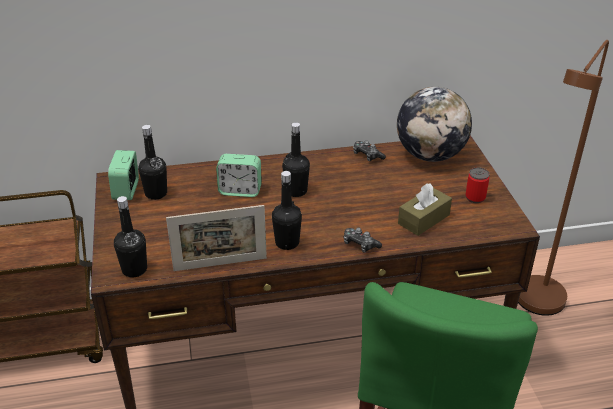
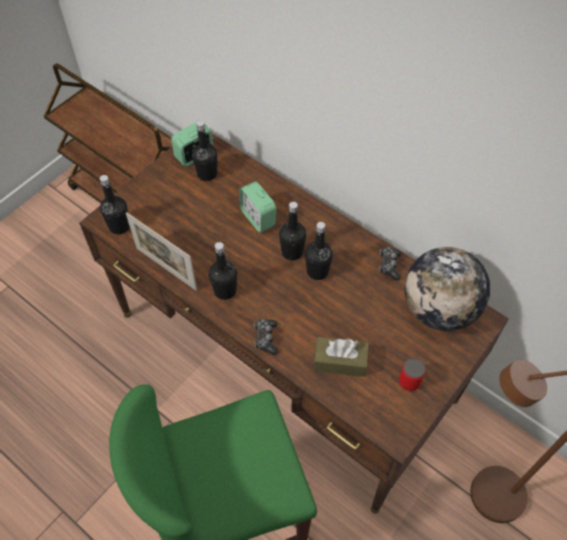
camera: 50 degrees right, 20 degrees up
(330, 188) = (317, 271): none -> black bottle

